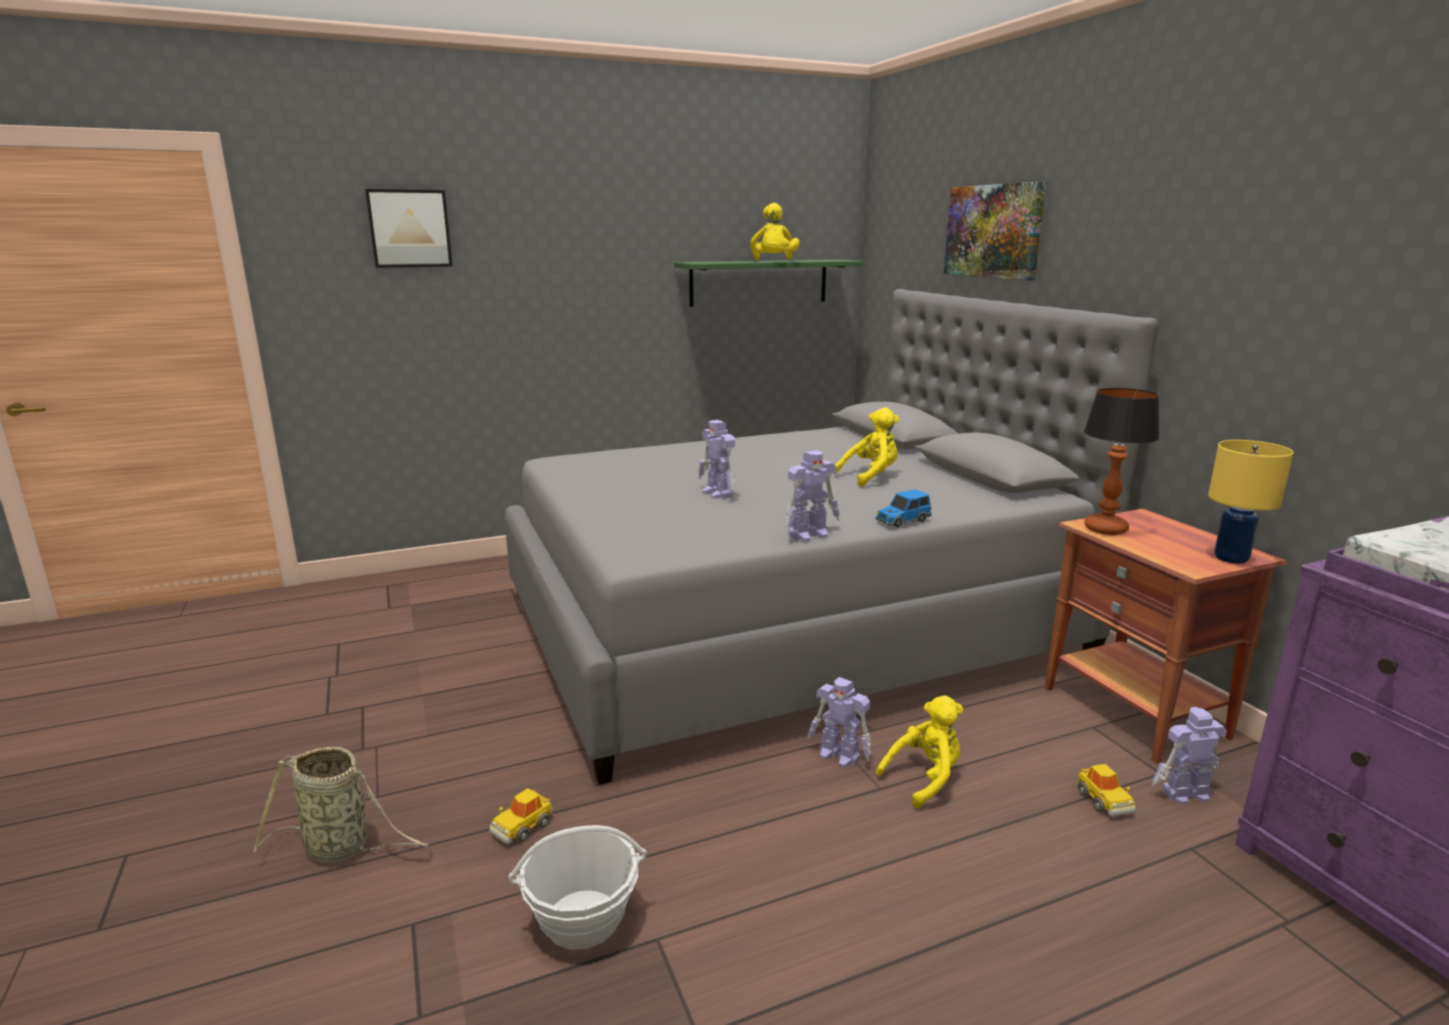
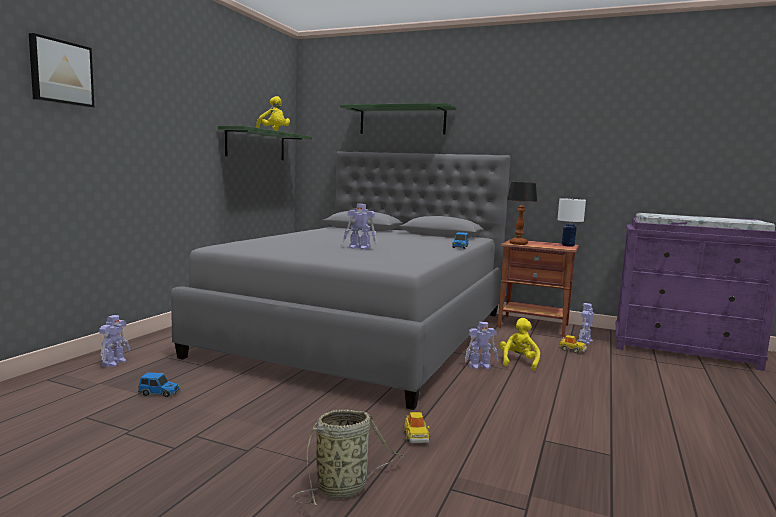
camera: 45 degrees left, 10 degrees down
(427, 637) = (159, 393): none -> toy car
(582, 919) = (509, 449): basket -> none
(810, 534) = (444, 253): toy robot -> toy robot (114, 362)
(870, 477) = (401, 238): yellow plush toy -> none
(993, 231) = (402, 121): picture -> green shelf
(1229, 558) = (567, 245): yellow table lamp -> white table lamp

